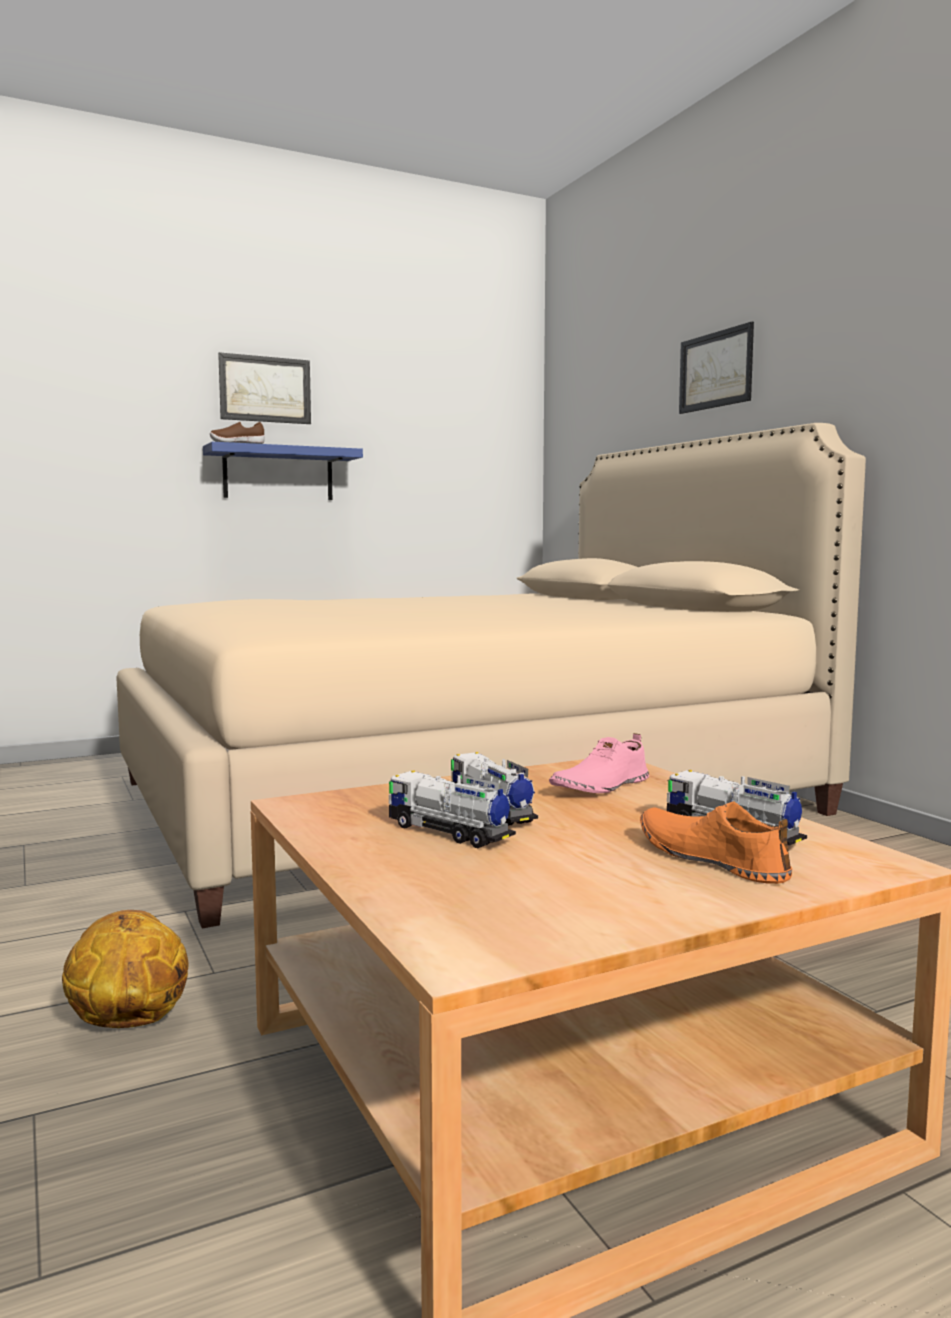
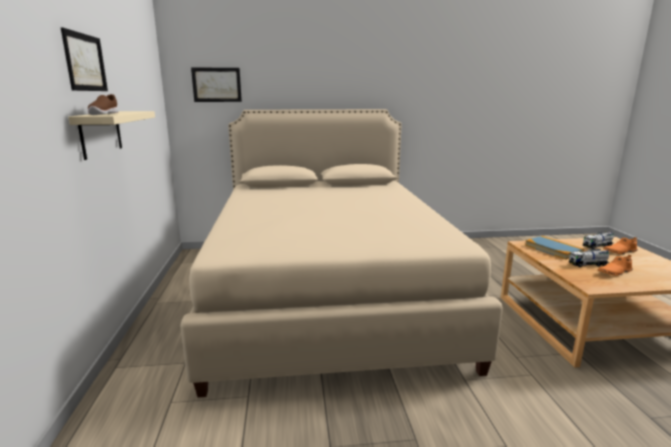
camera: 70 degrees left, 10 degrees up
(128, 1022) = (579, 396): basketball -> none
(278, 474) = (101, 133): blue shelf -> beige shelf
(449, 832) = (614, 272): toy truck -> orange shoe
(600, 786) = (553, 249): pink shoe -> book
(715, 370) = (316, 77): picture -> picture (216, 84)

